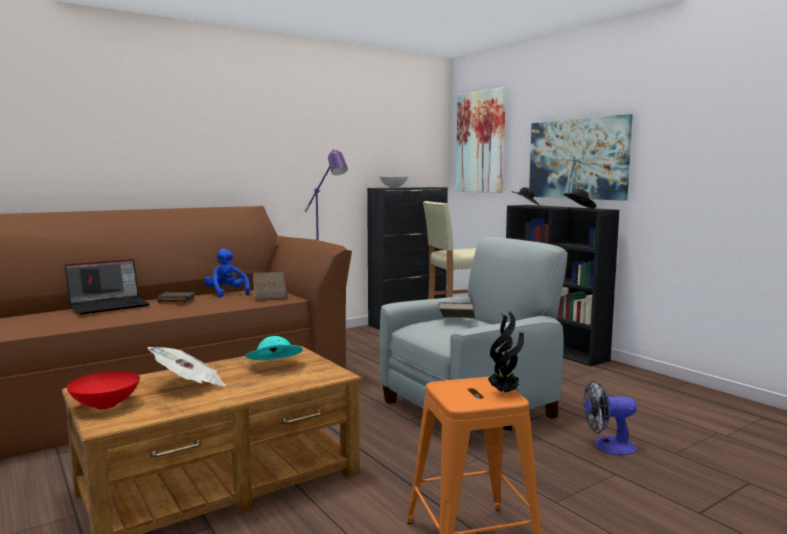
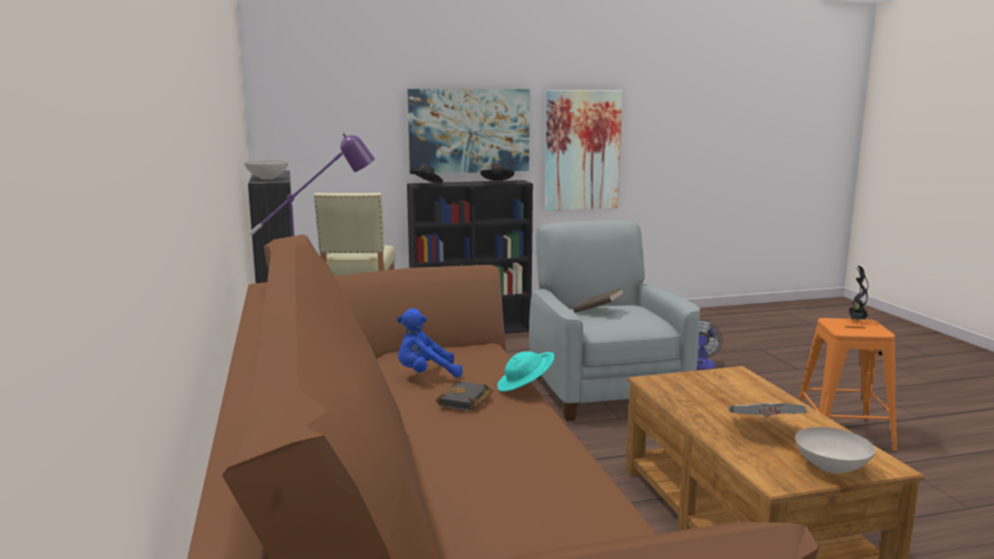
camera: 70 degrees left, 5 degrees up
(104, 405) = (832, 468): red bowl -> white bowl
(110, 306) = (473, 442): laptop -> none
(270, 295) = (459, 355): brown book -> none
(274, 366) = (704, 392): turquoise hat -> turquoise hat (525, 387)
(480, 142) = (316, 107): picture -> picture (582, 150)

